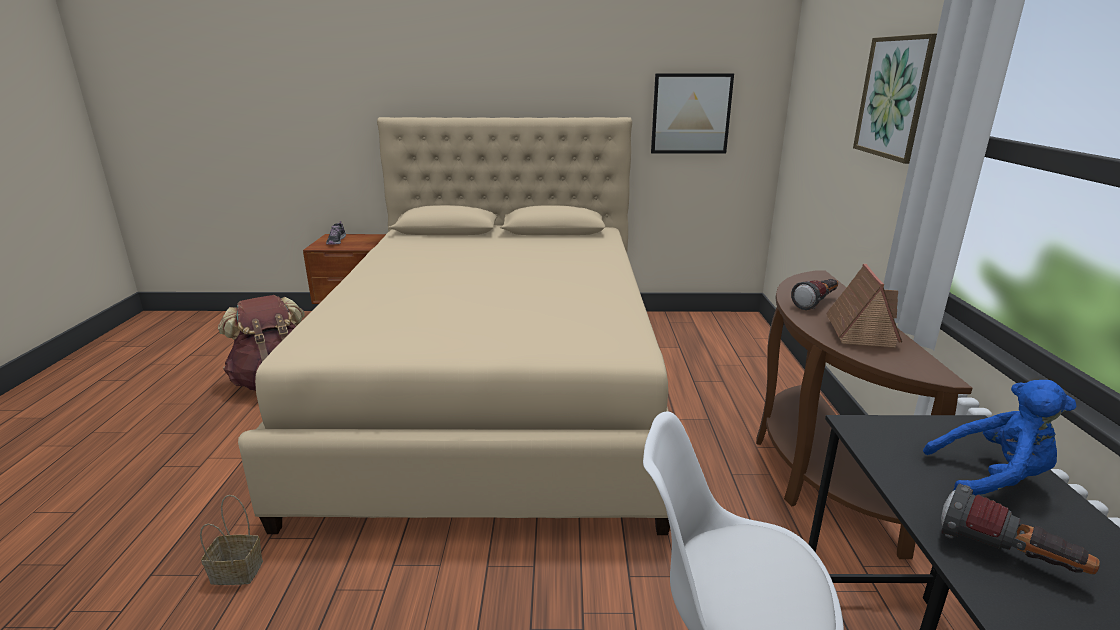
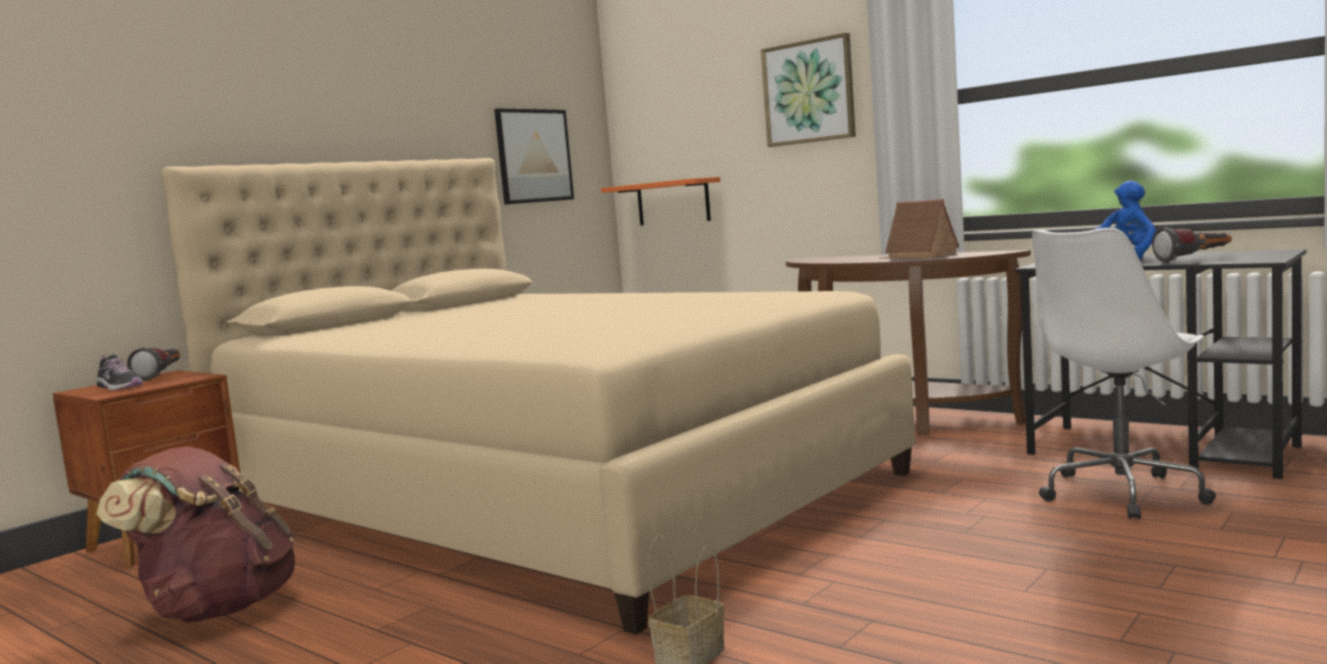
camera: 50 degrees left, 15 degrees down
(802, 174) = (673, 202): none -> orange shelf
(817, 303) = (853, 259): flashlight -> flashlight (162, 375)

